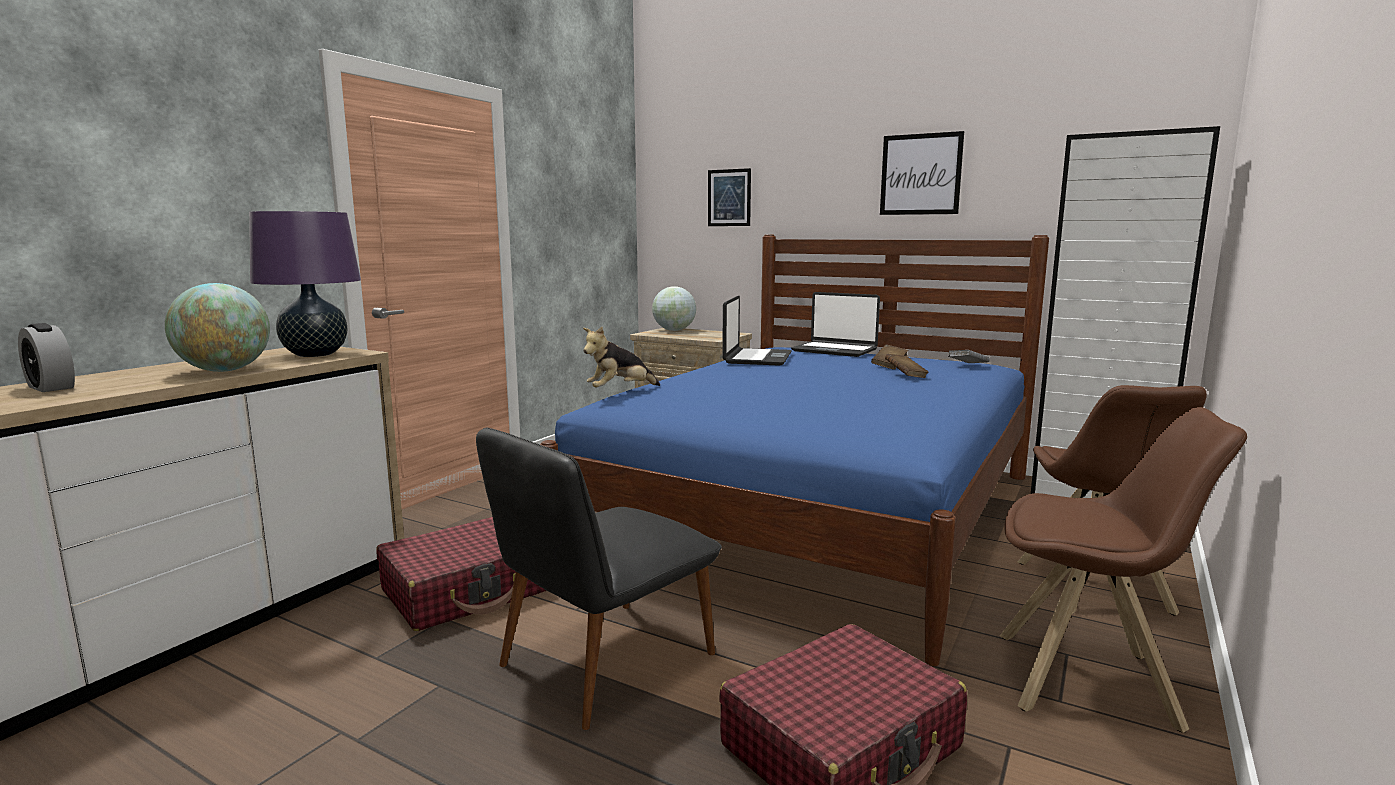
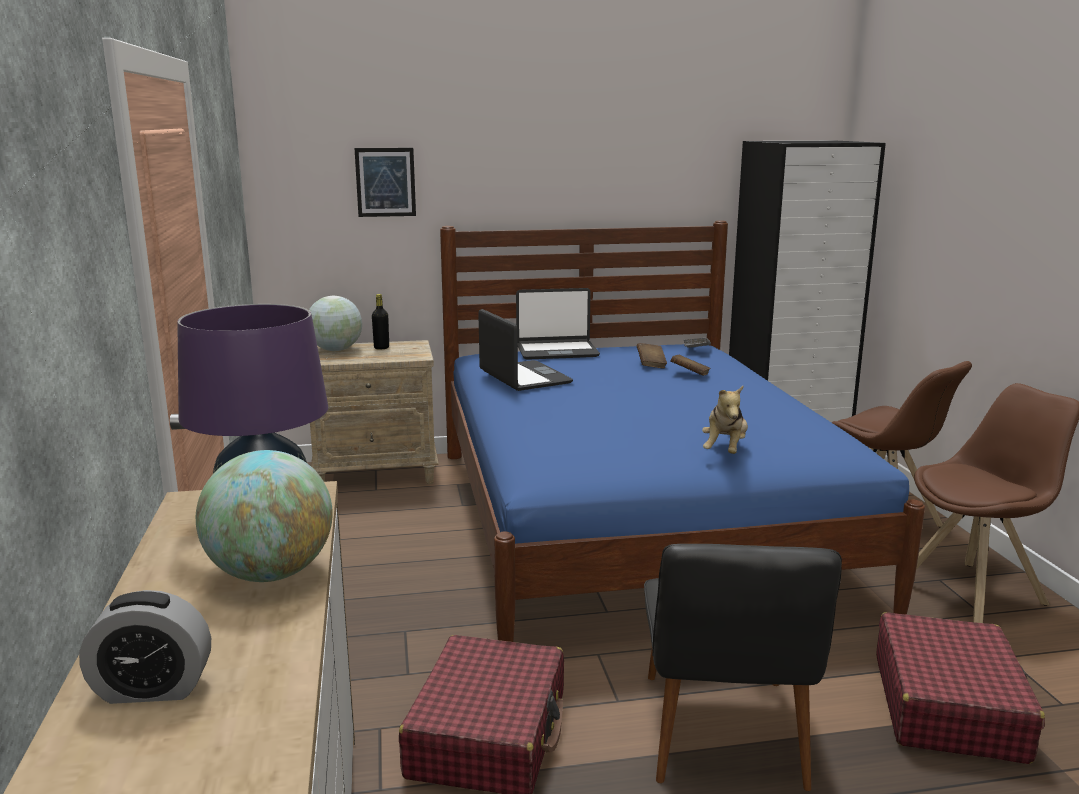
camera: 40 degrees left, 5 degrees up
(620, 391) = (520, 455): plush toy -> plush toy (725, 450)
(706, 332) = (381, 348): none -> black bottle
(920, 174) = (607, 161): picture -> none

